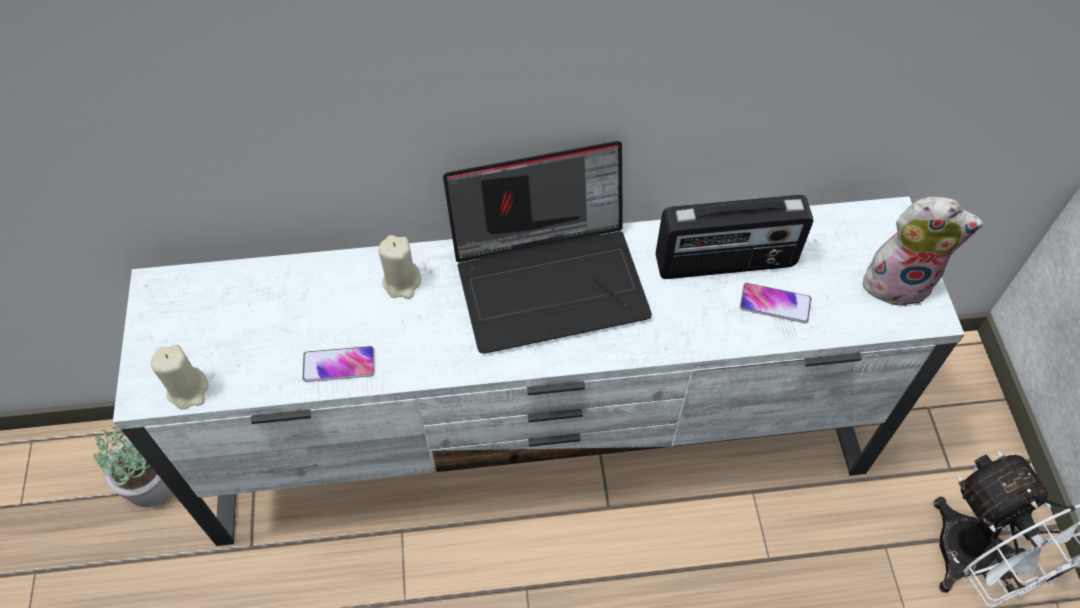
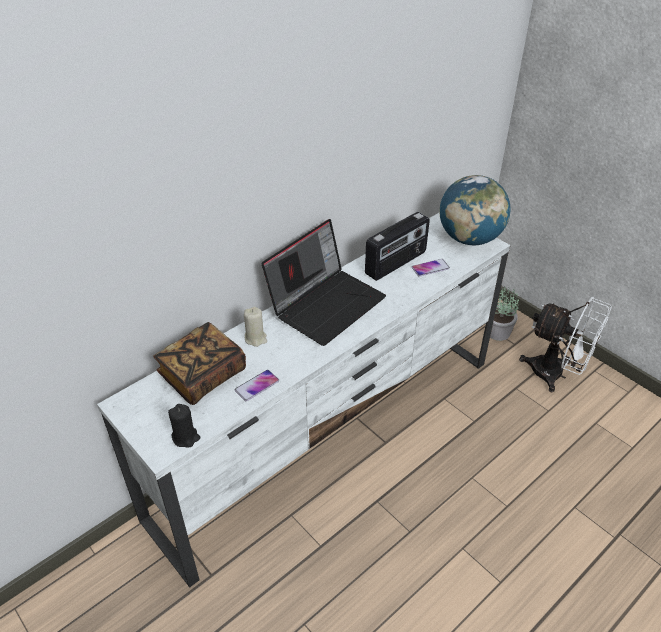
camera: 35 degrees left, 15 degrees down
(151, 485) = (120, 582): potted plant -> potted plant (498, 332)
(188, 390) = (186, 437): beige candle -> black candle
(286, 303) = (203, 375): none -> book
(899, 281) = (470, 238): plush toy -> globe

